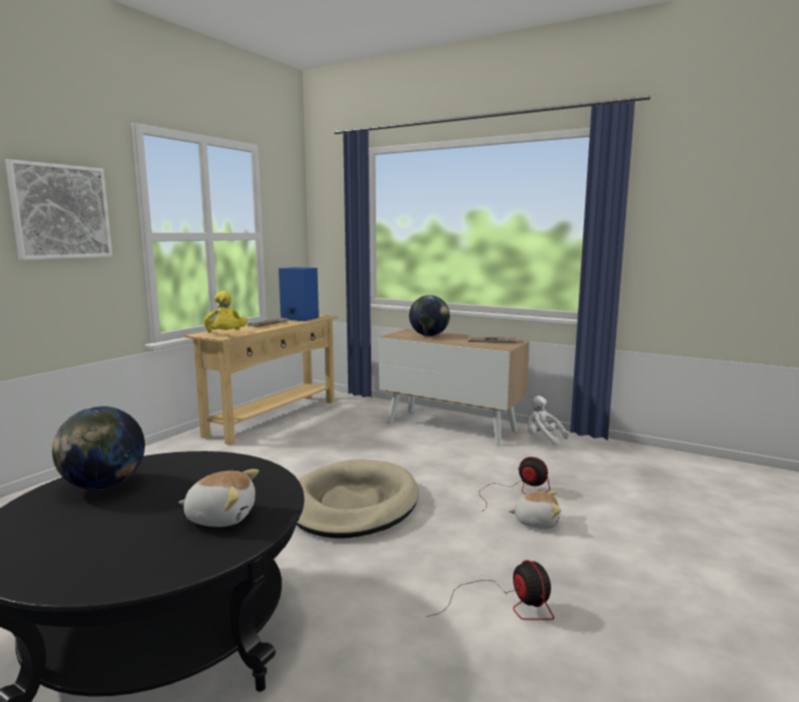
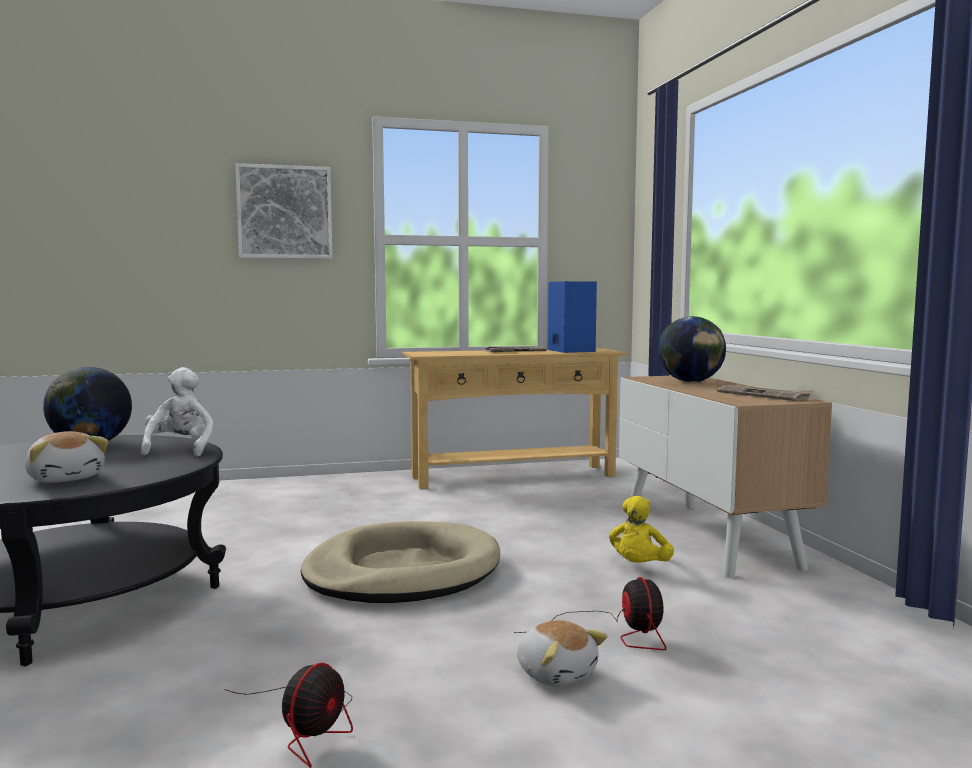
camera: 45 degrees right, 5 degrees down
(226, 335) = (434, 354): yellow plush toy -> yellow plush toy (639, 567)
(543, 438) = (830, 591): white plush toy -> white plush toy (180, 449)

